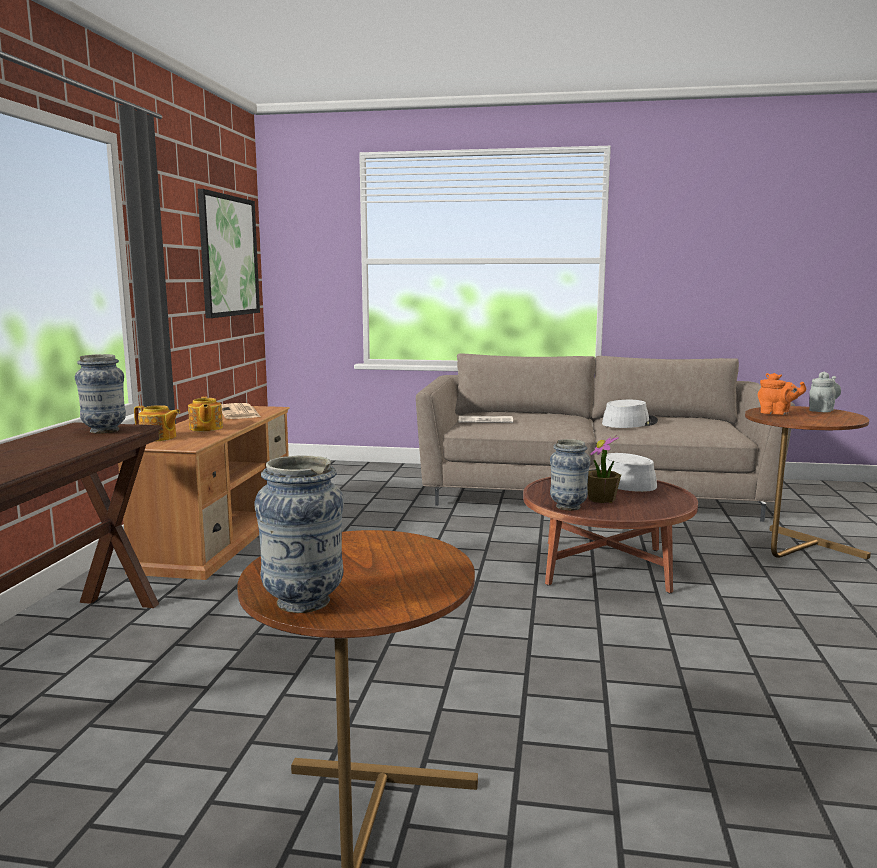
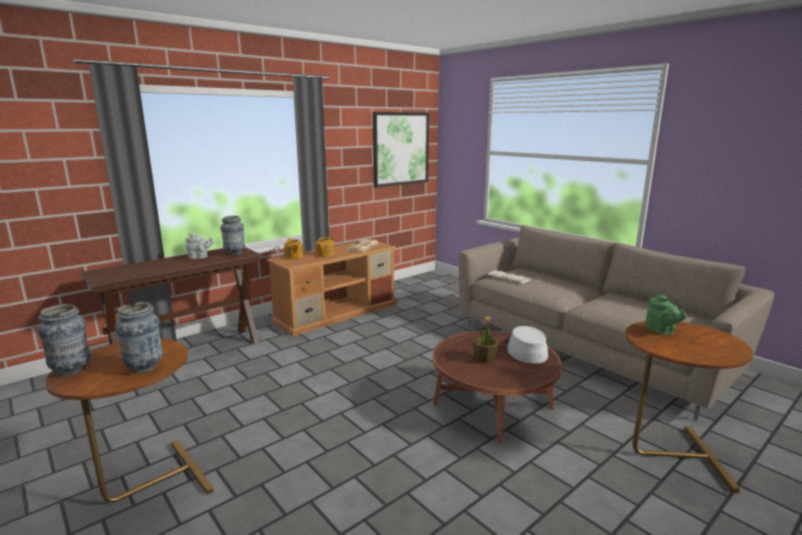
camera: 40 degrees right, 5 degrees up
(568, 507) = (451, 357): vase -> vase (144, 367)
(629, 423) = (610, 303): grey hat -> none
(777, 413) = (661, 331): orange teapot -> green teapot
(822, 410) = (722, 340): grey teapot -> grey teapot (200, 257)

